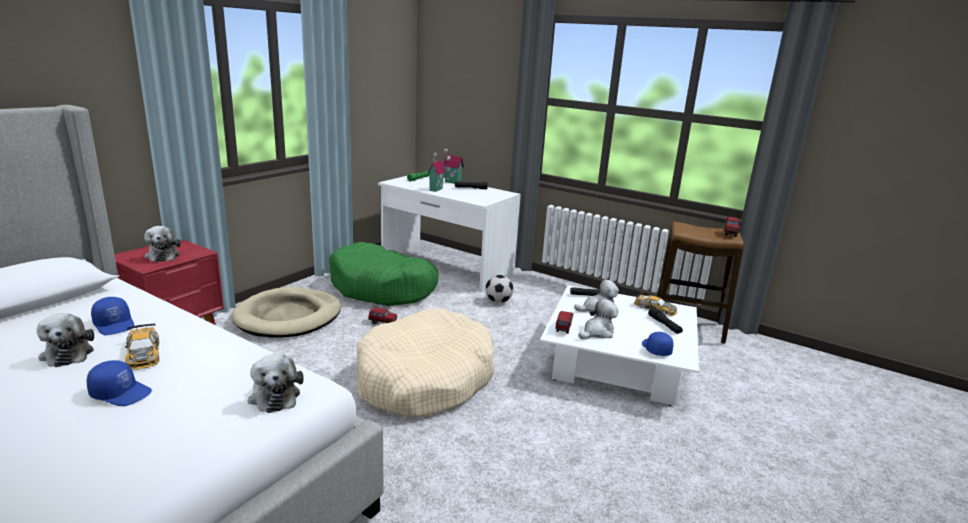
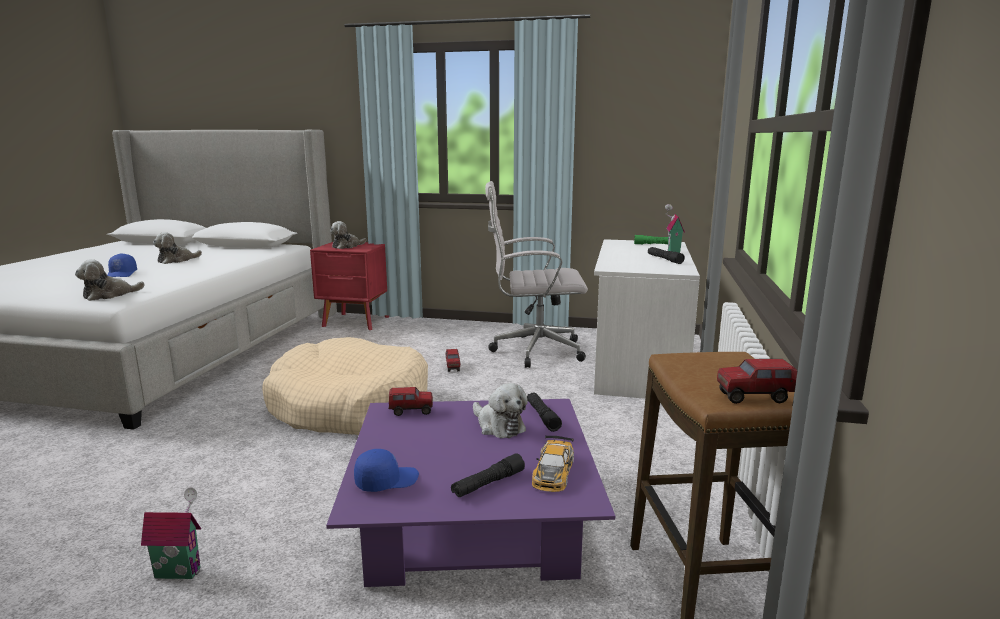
camera: 70 degrees right, 5 degrees down
(115, 325) = (217, 259): blue cap -> none
(143, 353) = (174, 268): toy car -> none
(289, 317) = (429, 336): beige dog bed -> none
(382, 288) = (533, 351): green dog bed -> white office chair
(435, 189) = (623, 252): toy house -> toy house (179, 571)
(498, 301) = (578, 408): football -> none
(597, 332) = (414, 433): plush toy -> none
(616, 364) = (471, 519): white coffee table -> purple coffee table

